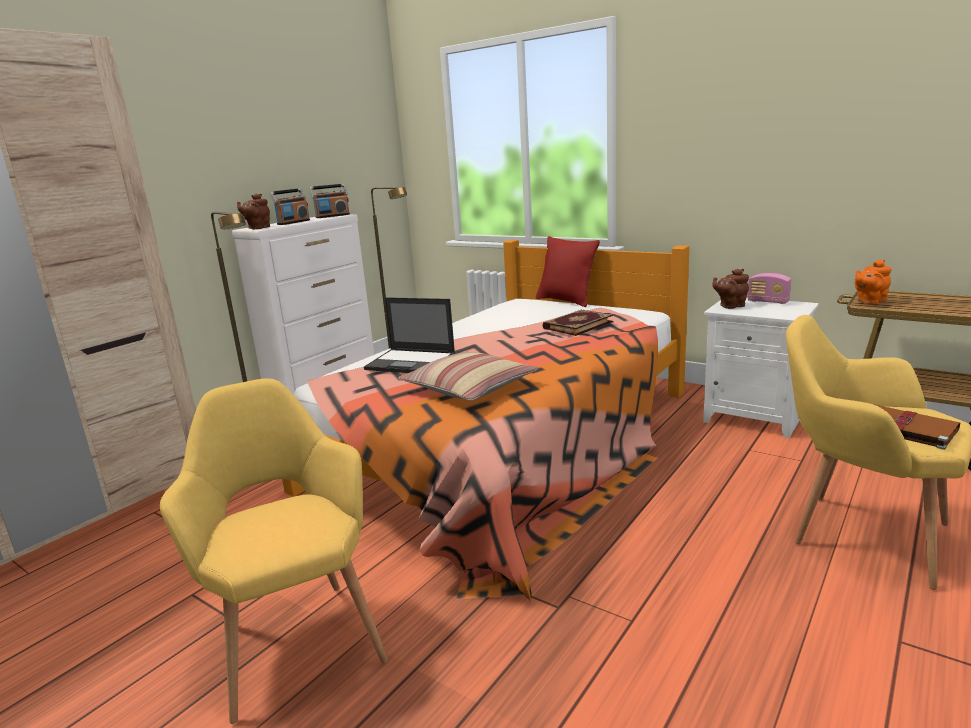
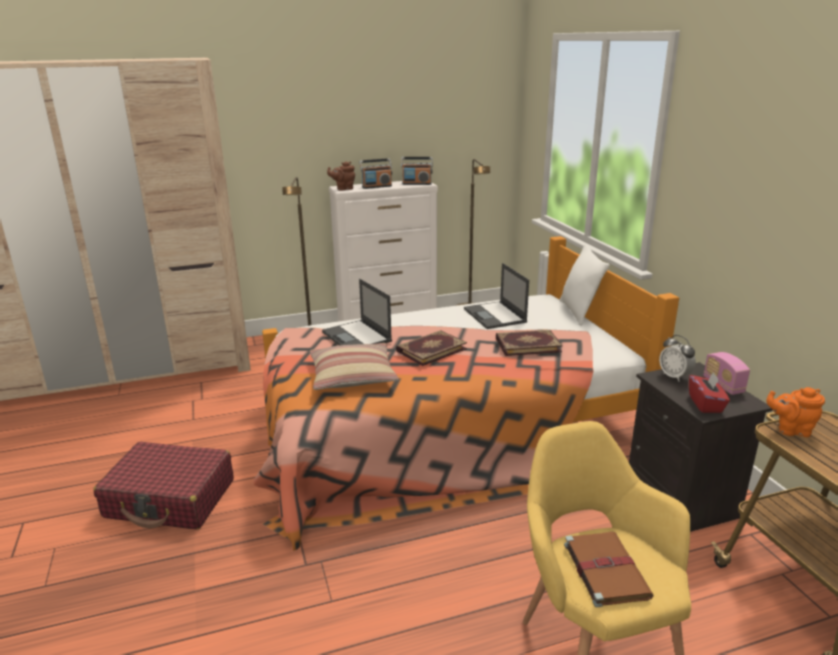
camera: 35 degrees right, 5 degrees up
(296, 637) = (170, 499): yellow armchair -> red suitcase
(505, 319) = (495, 316): none -> laptop
(506, 349) = (431, 349): none -> book
(566, 301) = (578, 312): red pillow -> white pillow
(730, 306) = (674, 376): brown teapot -> alarm clock
(755, 417) = (683, 498): white nightstand -> black nightstand
(782, 312) = (706, 404): none -> red tissue box

